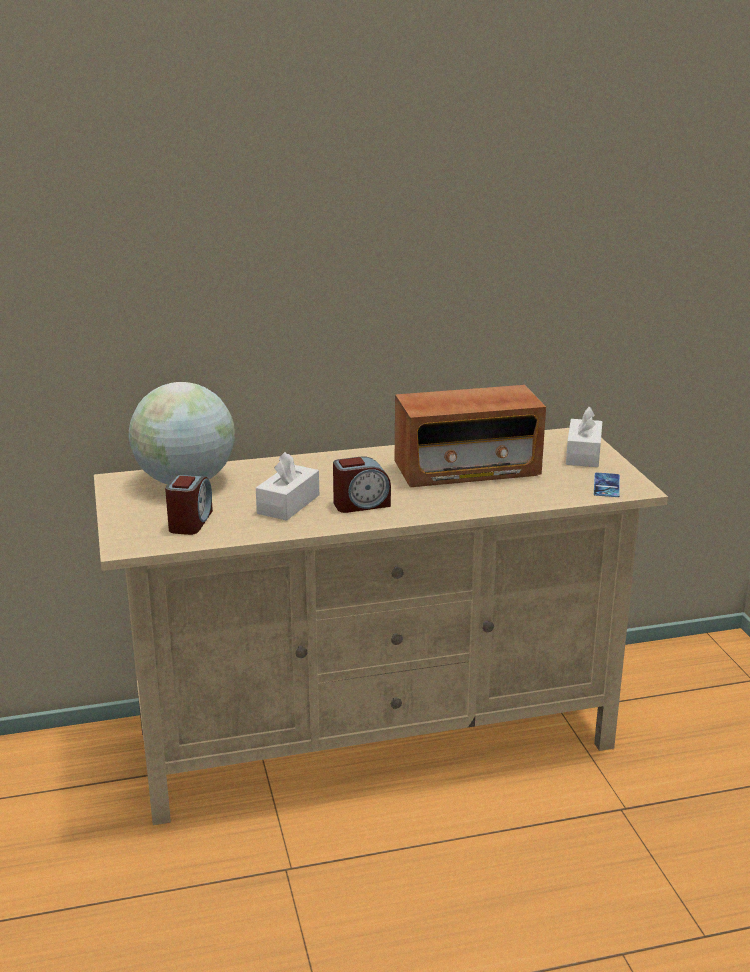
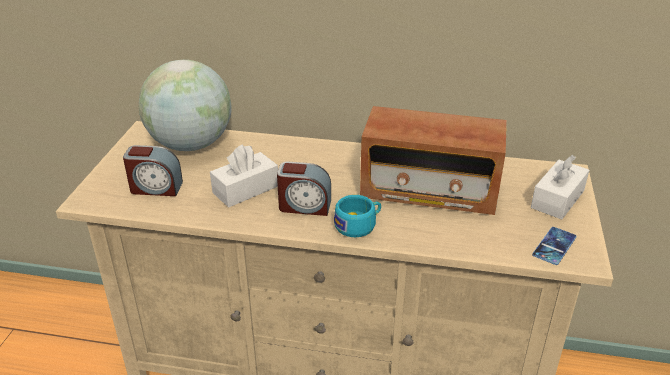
camera: 25 degrees right, 10 degrees up
(190, 522) = (156, 188): alarm clock -> alarm clock turned 60 degrees clockwise
(427, 507) = (359, 225): none -> turquoise cup

